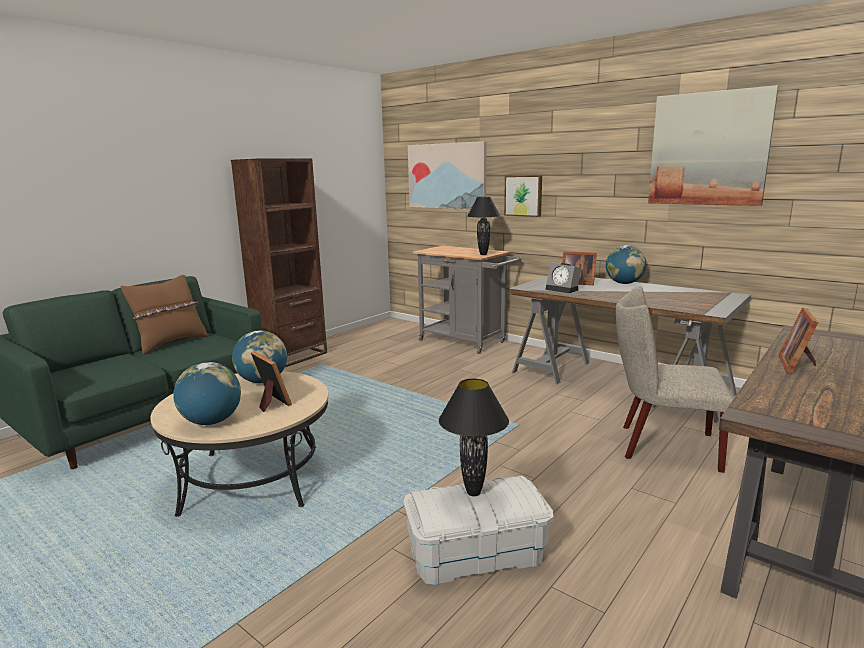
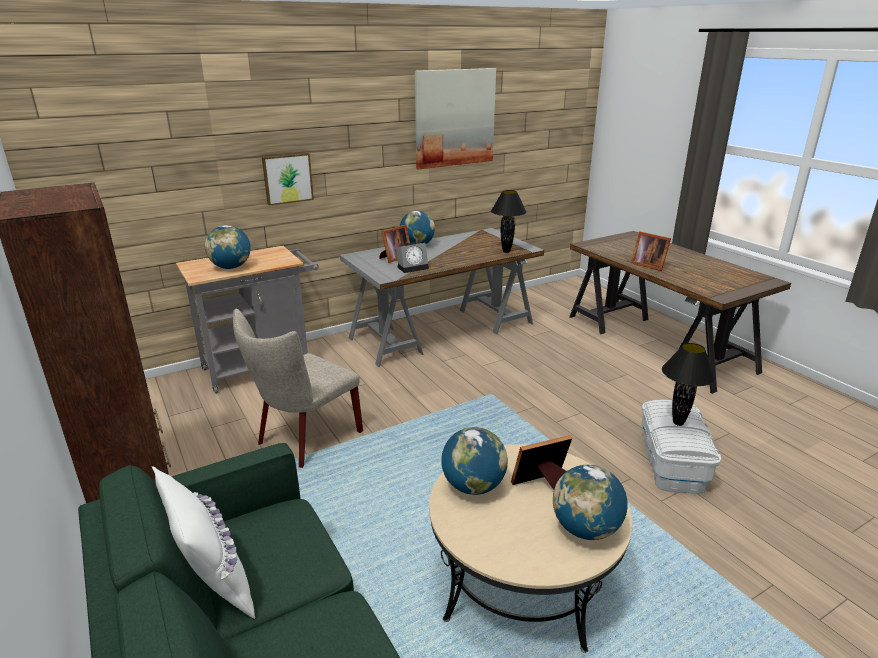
camera: 70 degrees left, 10 degrees up
(171, 343) = (213, 583): brown pillow -> white pillow
(447, 176) = (161, 166): picture -> none
(449, 251) = (231, 267): none -> globe
(483, 254) = (283, 258): black table lamp -> black table lamp (506, 251)
(661, 446) = (555, 352): beige chair -> beige chair (304, 439)

